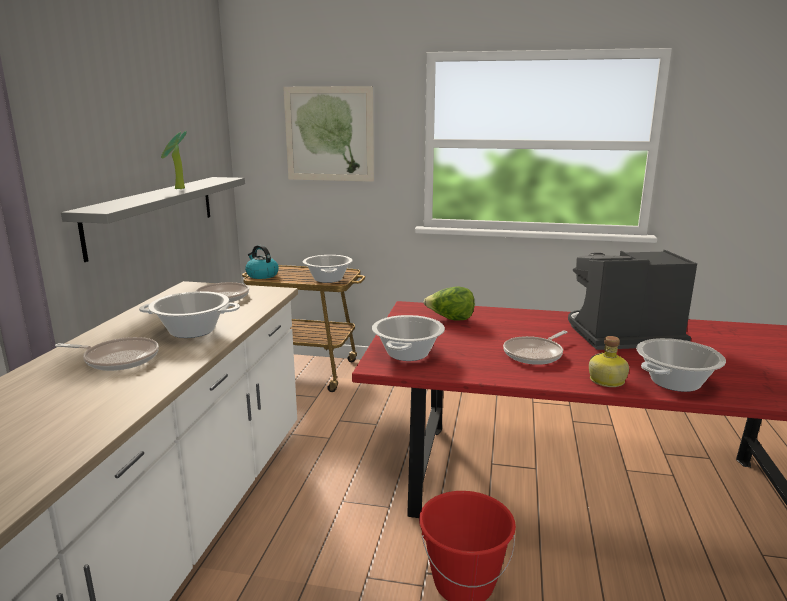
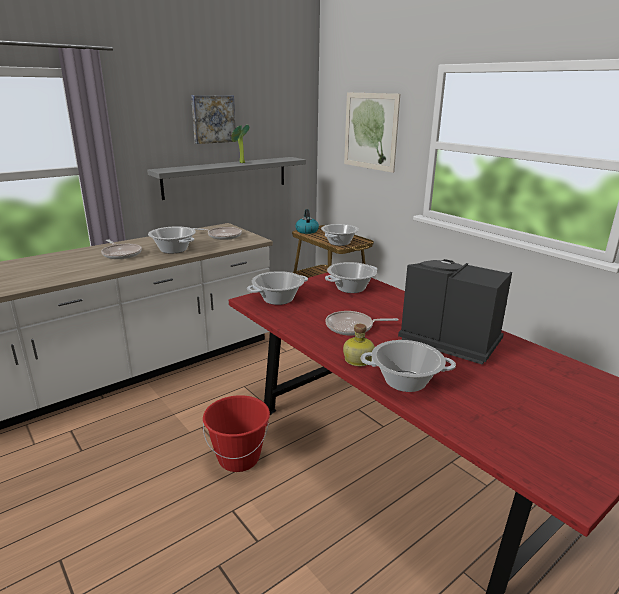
camera: 40 degrees right, 5 degrees up
(131, 124) = (213, 119): none -> picture
(450, 319) = (351, 288): lettuce -> cooking pot

